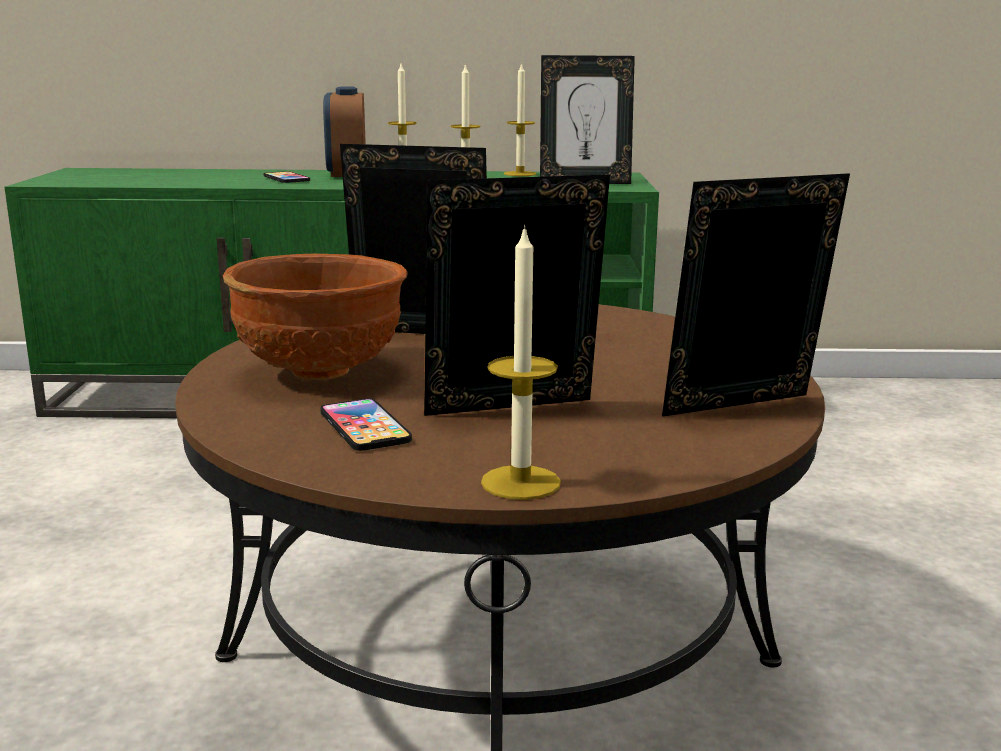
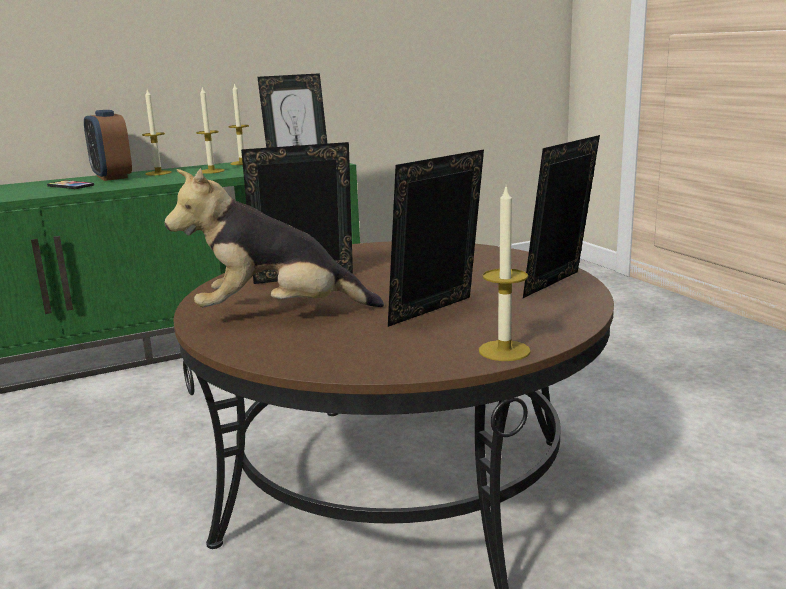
camera: 25 degrees left, 0 degrees up
(322, 372) = (277, 315): brown bowl -> plush toy
(364, 427) = (361, 341): phone -> none

